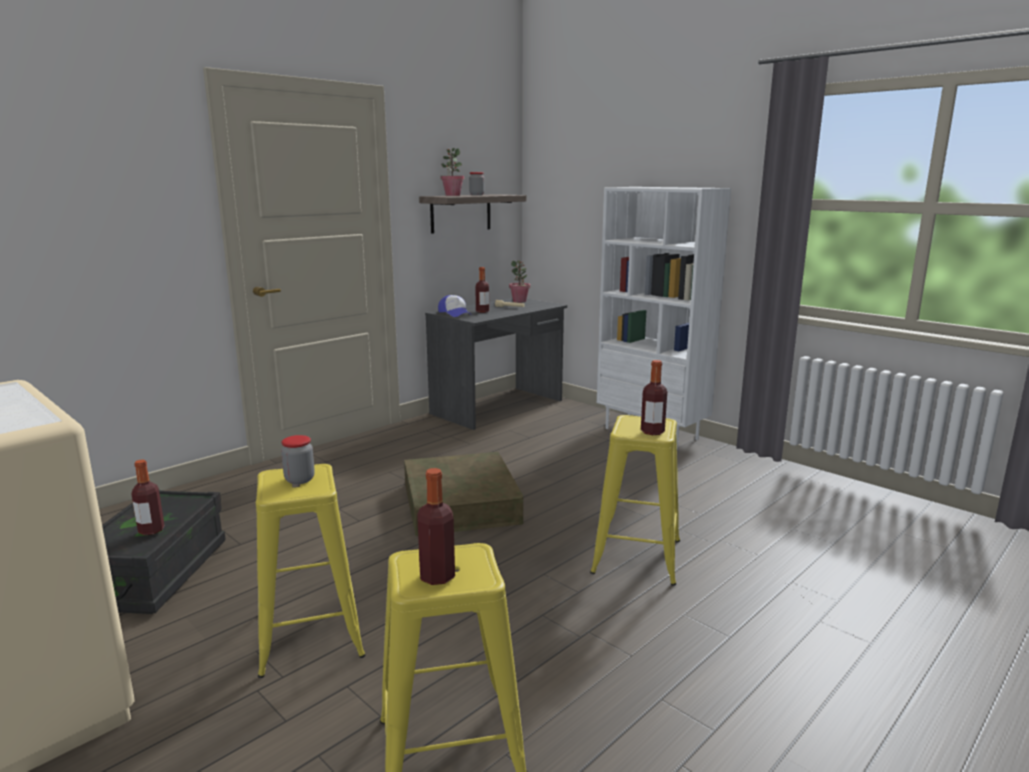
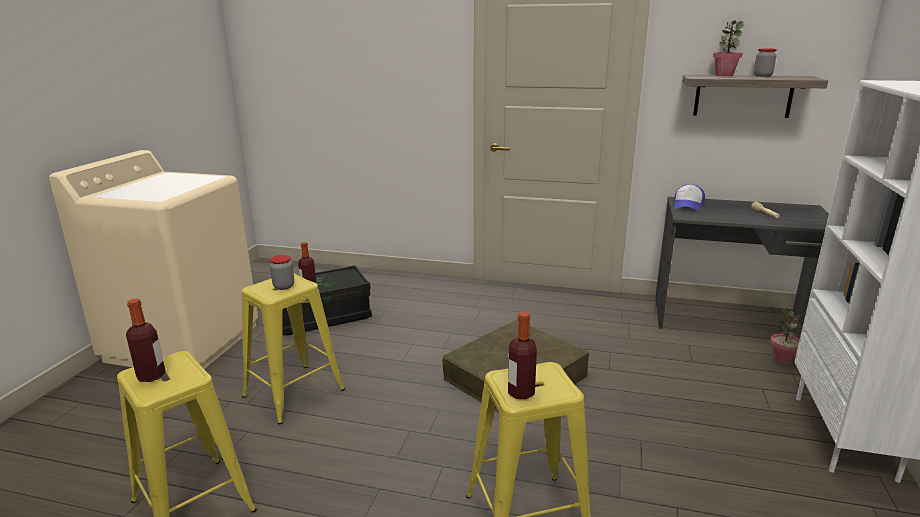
camera: 60 degrees right, 5 degrees up
(482, 311) = (721, 210): bottle -> none
(519, 301) = (802, 211): potted plant -> potted plant (782, 360)

